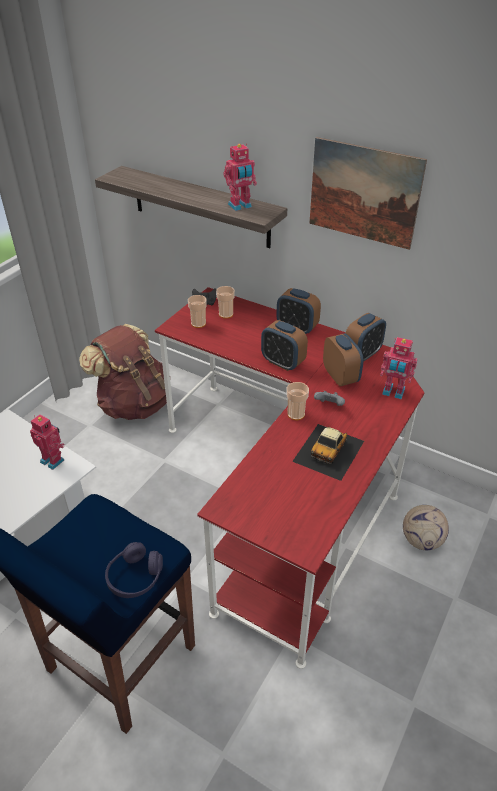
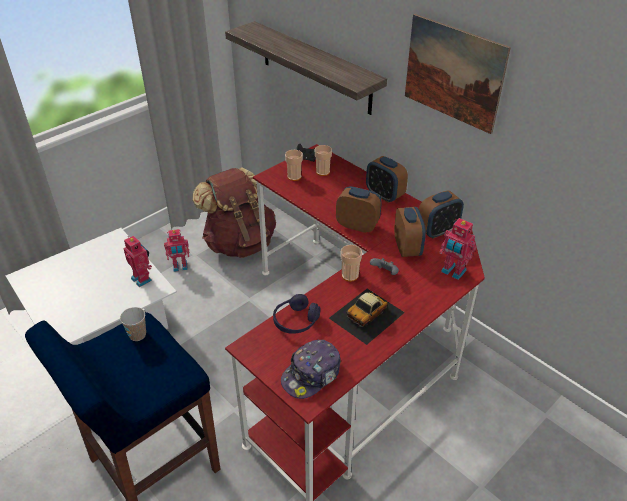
camera: 15 degrees right, 0 degrees up
(94, 520) = (137, 335): none -> cup
(135, 577) = (152, 390): purple headphones -> purple headphones (296, 321)
(240, 206) = (343, 72): toy robot -> toy robot (180, 267)
(283, 362) = (357, 225): alarm clock -> alarm clock turned 150 degrees clockwise
(299, 523) = (312, 375): none -> cap
(421, 540) = (467, 423): football -> none

